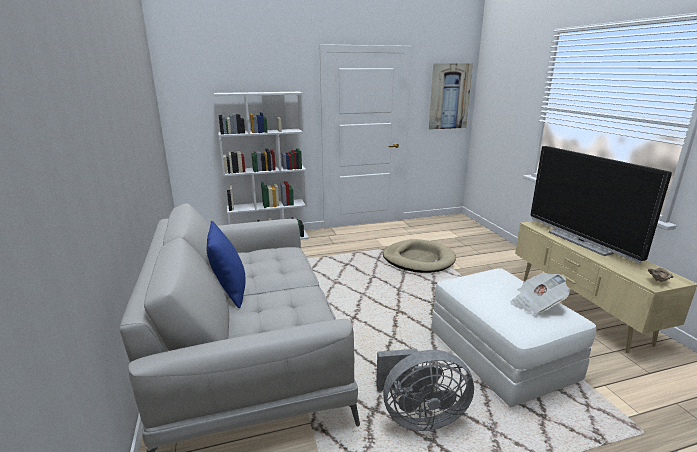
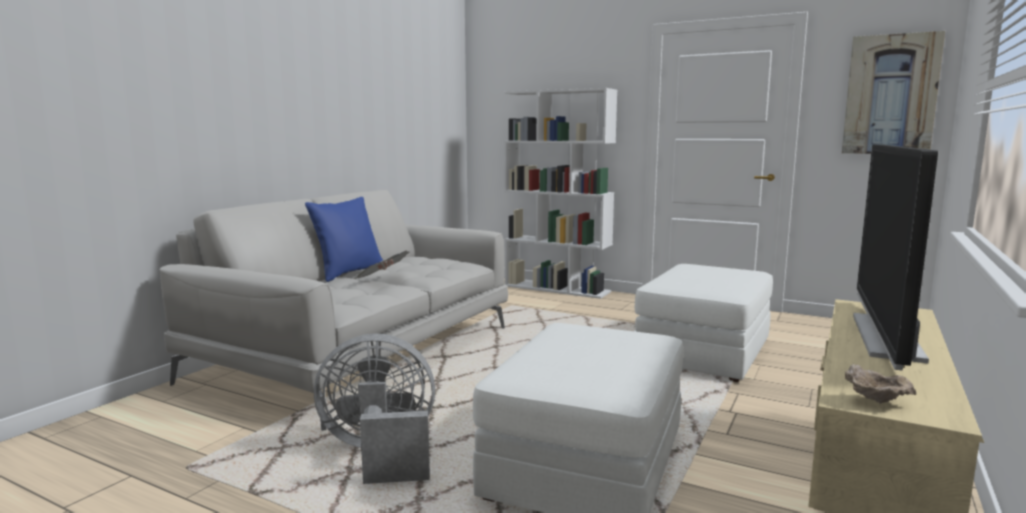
camera: 45 degrees right, 10 degrees down
(418, 259) = (703, 352): beige dog bed -> white ottoman
(418, 416) = (380, 454): grey fan -> grey fan turned 135 degrees clockwise
(536, 304) = (602, 366): newspaper -> newspaper (382, 280)

